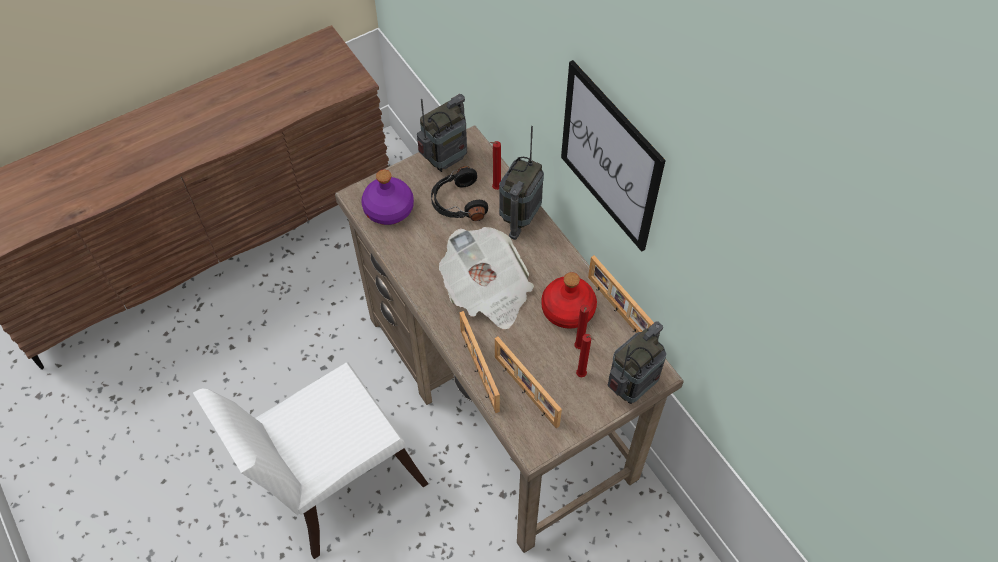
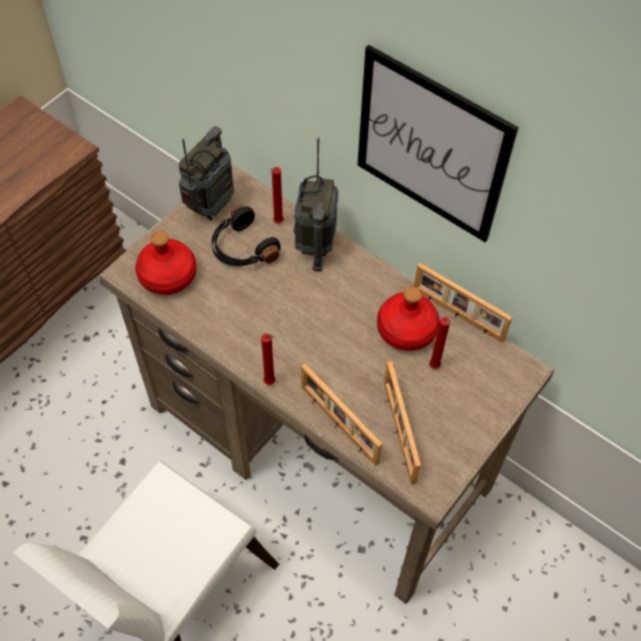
camera: 20 degrees left, 0 degrees up
(388, 209) = (167, 276): purple bottle -> red bottle
(487, 291) = (313, 335): newspaper -> none
(525, 391) = (397, 432): picture frame -> picture frame turned 45 degrees clockwise
(582, 376) = (450, 396): red candle -> red candle (271, 383)
(631, 387) = (506, 392): radio -> none

